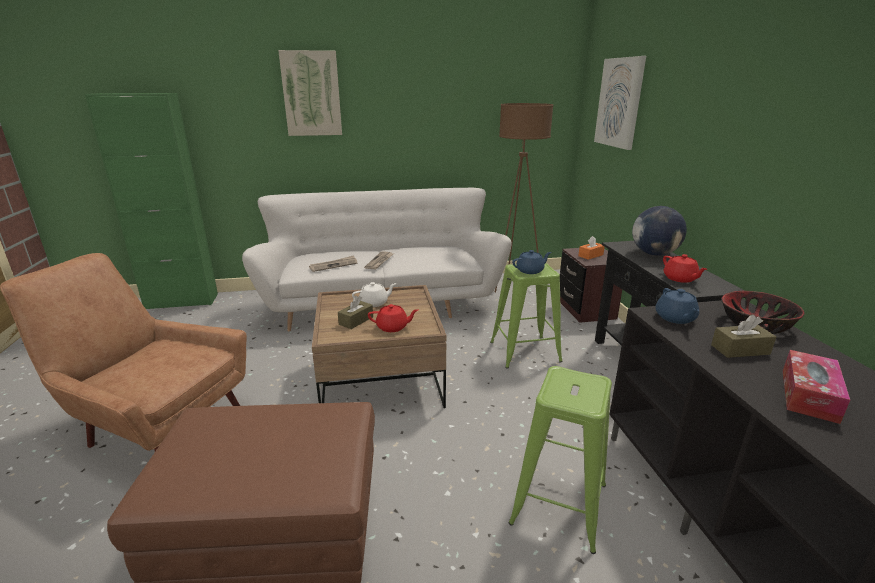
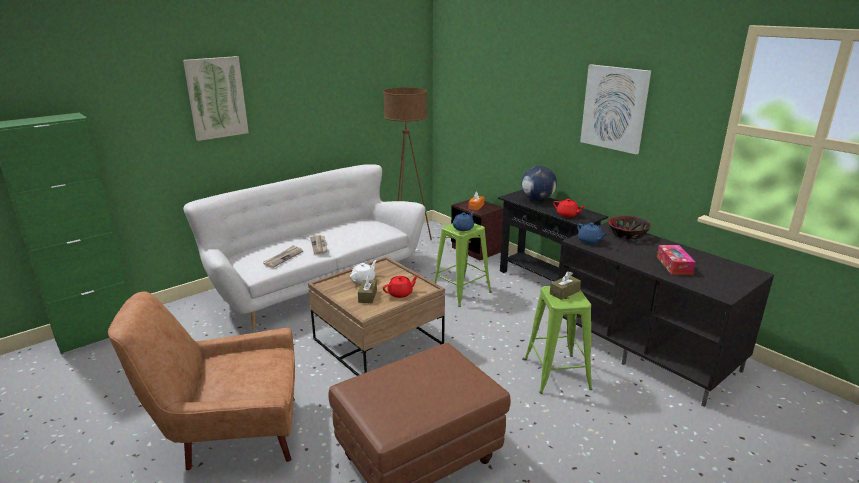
camera: 30 degrees left, 0 degrees up
(619, 103) = (476, 86): picture -> picture (614, 108)
(740, 349) = (632, 251): brown tissue box -> brown tissue box (564, 292)

